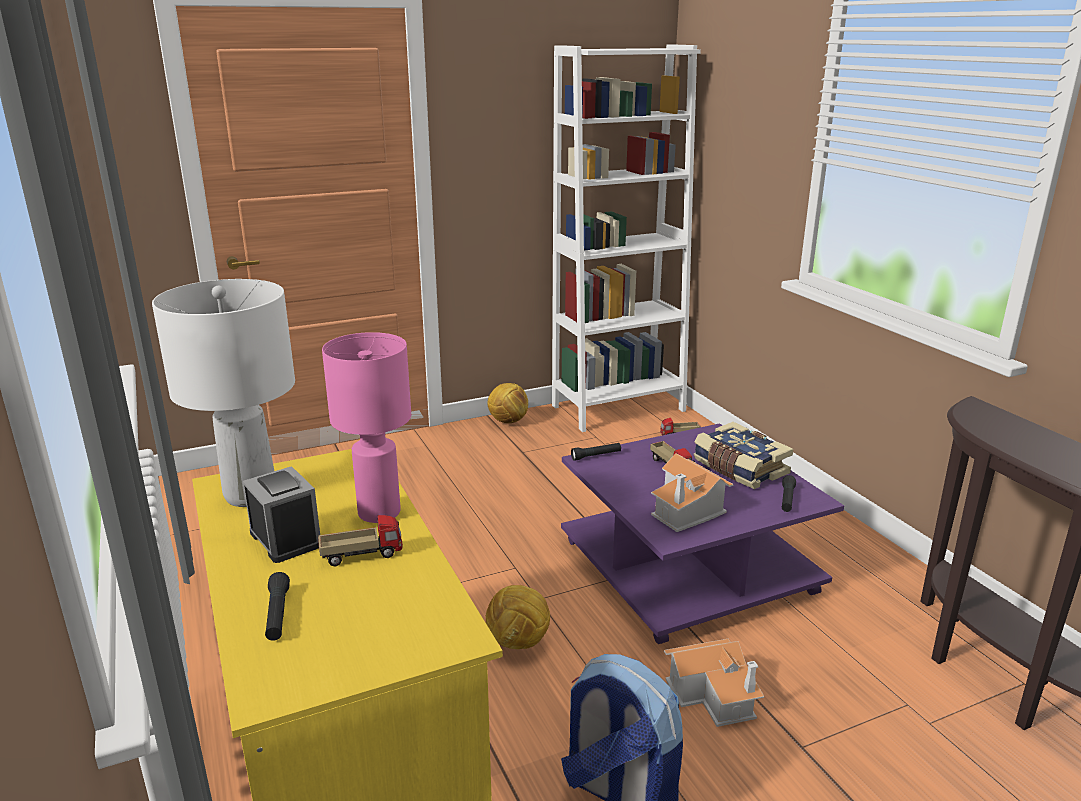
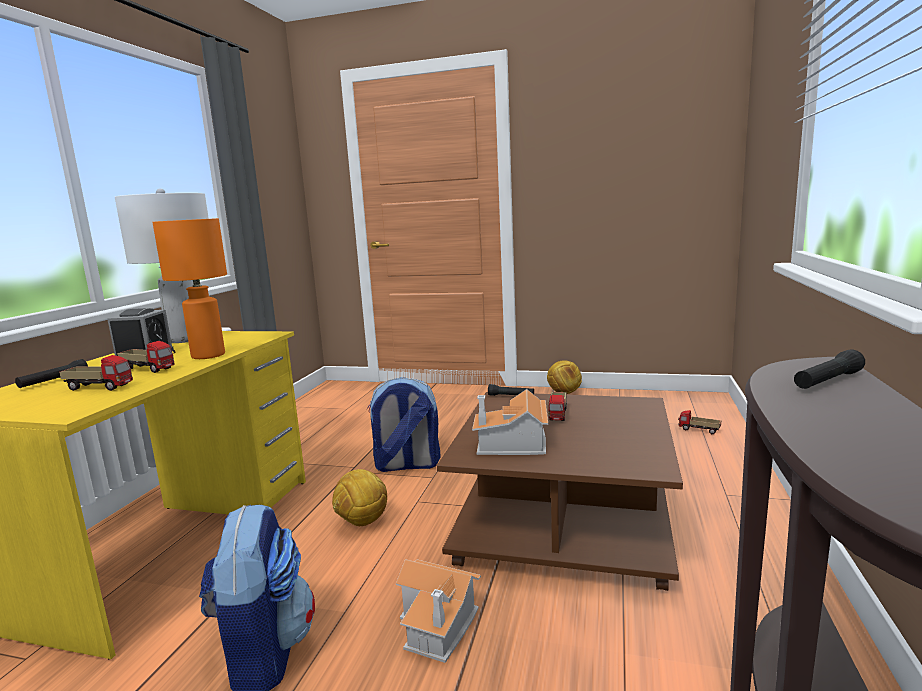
camera: 40 degrees right, 10 degrees down
(380, 513) = (208, 356): pink table lamp -> orange table lamp
(384, 599) = (100, 387): none -> toy truck
(466, 564) = (406, 465): none -> backpack
(618, 408) = (667, 401): white bookcase -> none
(688, 565) = (566, 521): purple coffee table -> brown coffee table
(739, 469) = (618, 429): book -> none
(787, 499) = (624, 461): black flashlight -> black flashlight (827, 381)

